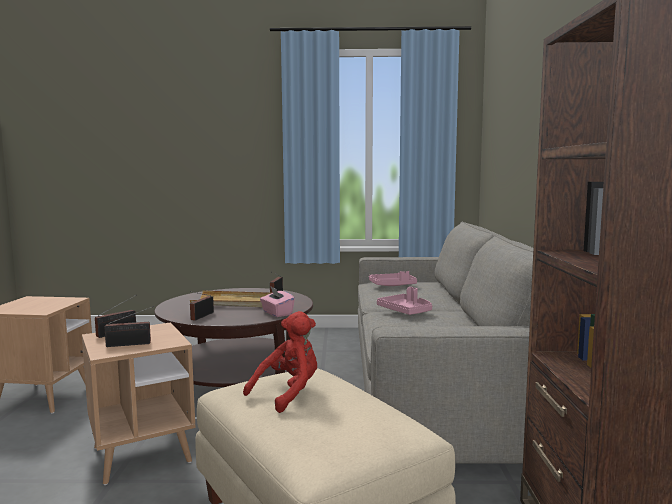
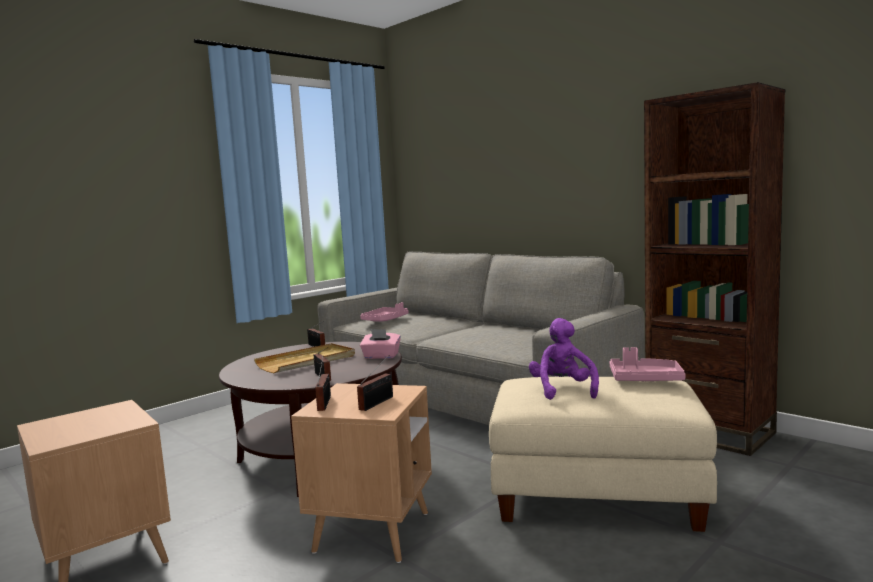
camera: 45 degrees left, 0 degrees up
(288, 393) = (563, 390): red plush toy -> purple plush toy
(406, 311) = (461, 331): pink tray -> pink tray (645, 379)

